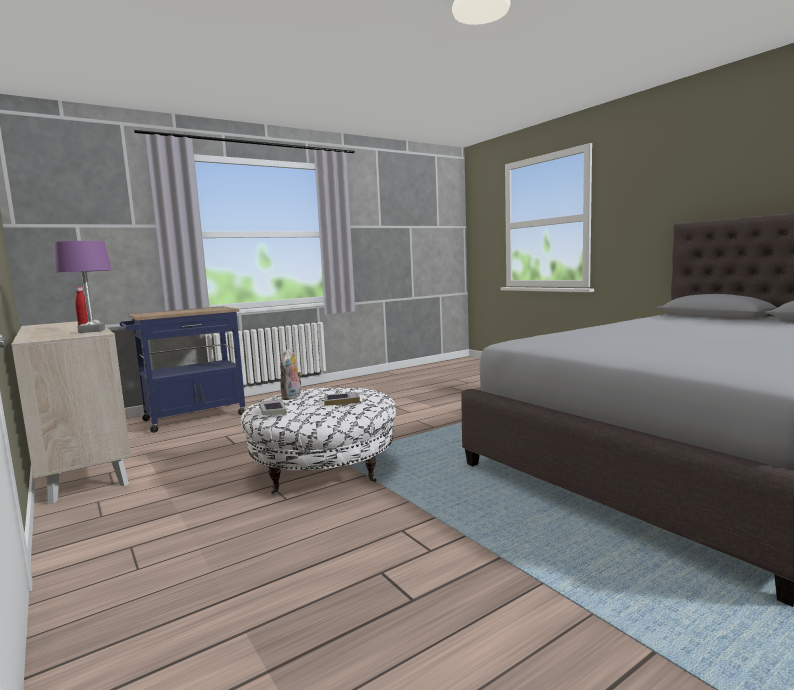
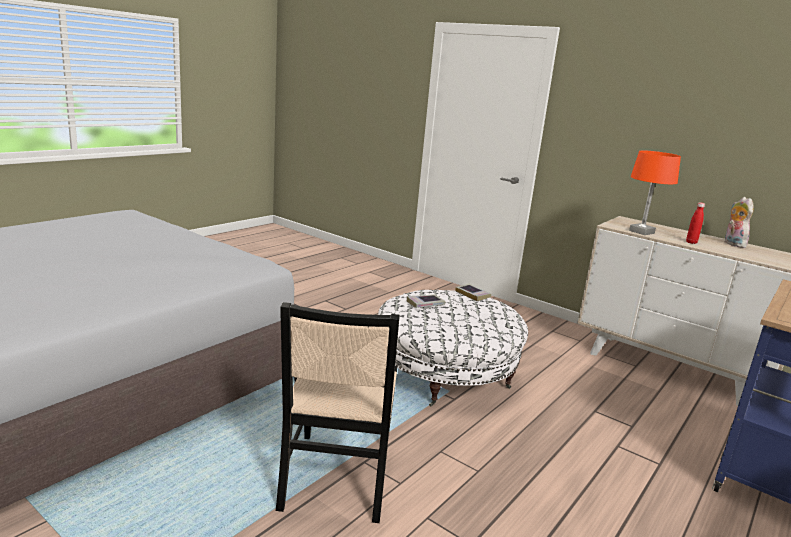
camera: 160 degrees right, 10 degrees up
(91, 331) = (641, 232): purple table lamp -> orange table lamp
(292, 397) = (487, 315): plush toy -> plush toy (732, 244)
(452, 422) = (337, 476): none -> chair

